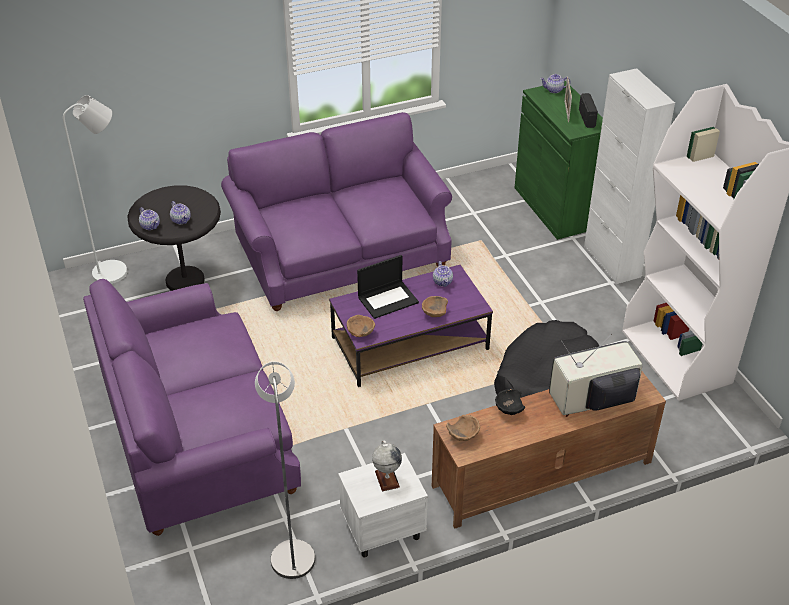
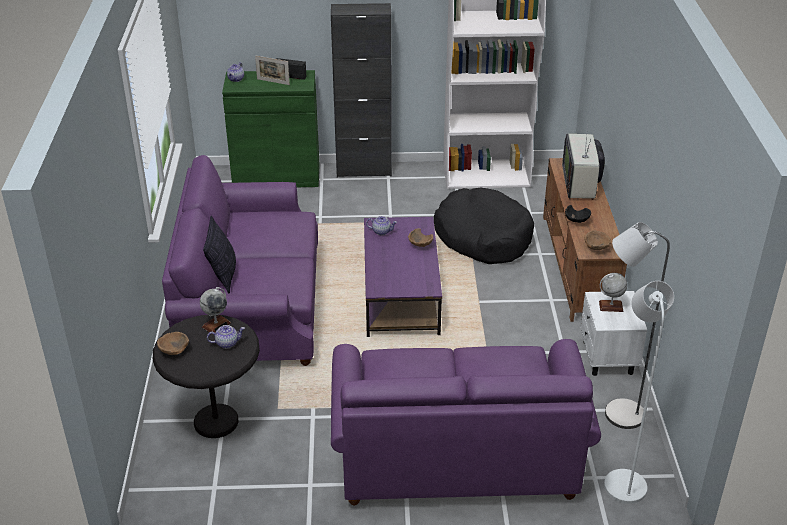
camera: 70 degrees left, 5 degrees down
(117, 271) = (160, 475): white floor lamp -> white floor lamp (623, 480)
(151, 226) = (221, 366): teapot -> none
(203, 208) = (216, 325): none -> globe
(298, 200) = (223, 275): none -> pillow
(361, 333) = (423, 288): brown bowl -> brown bowl (174, 350)
(388, 299) = (387, 265): laptop -> none
(612, 261) = (364, 170): white cabinet -> black cabinet

